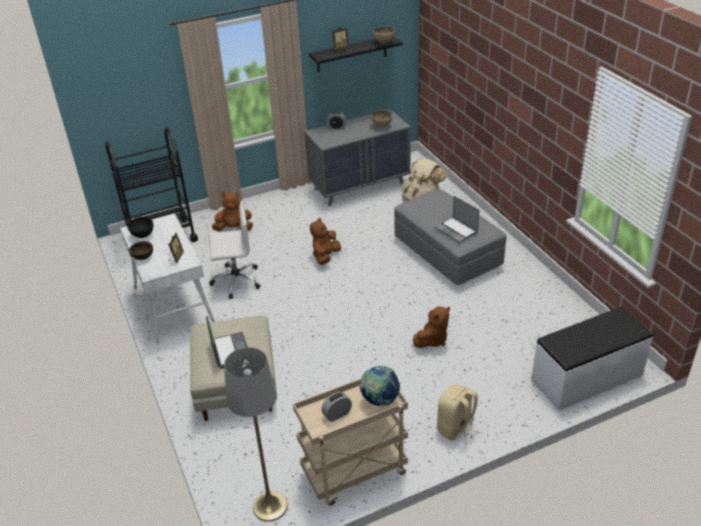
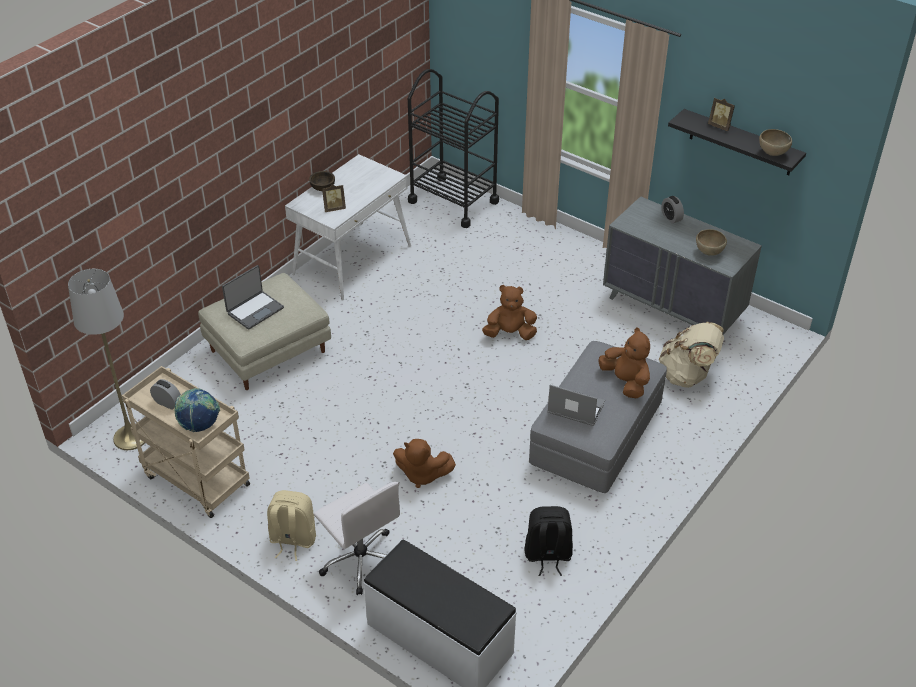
camera: 60 degrees right, 5 degrees up
(142, 236) = (354, 173): black bowl -> none
(234, 229) = (506, 245): brown plush toy -> brown plush toy (626, 382)
(235, 281) = (419, 284): white office chair -> white office chair (361, 560)
(457, 230) = (575, 408): laptop -> laptop turned 90 degrees clockwise
(538, 306) = (547, 555): none -> black backpack

